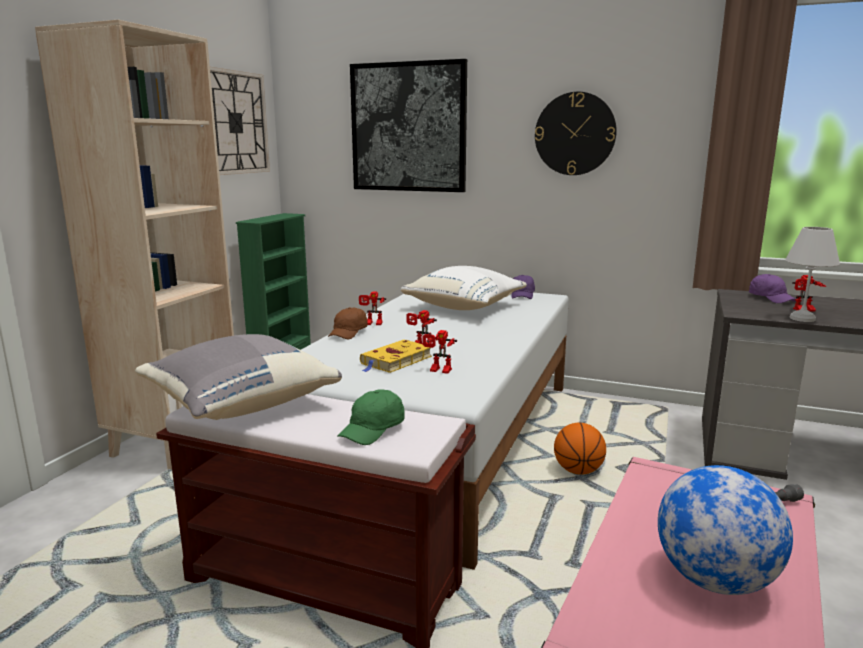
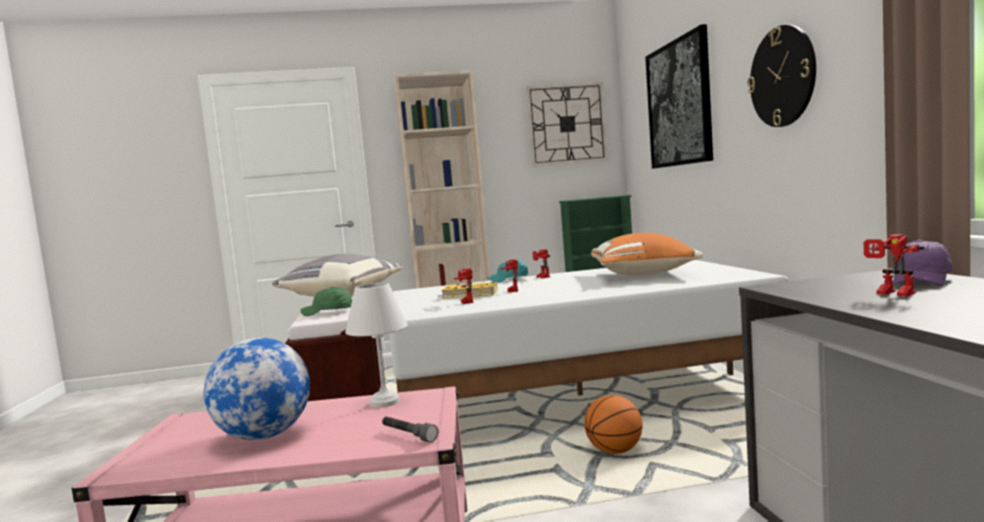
camera: 60 degrees right, 10 degrees down
(348, 333) = (509, 279): brown cap -> turquoise cap
(465, 307) = (643, 275): white pillow -> orange pillow
(522, 295) = (733, 272): purple cap -> none
(803, 319) = (830, 299): white table lamp -> white table lamp (384, 402)

